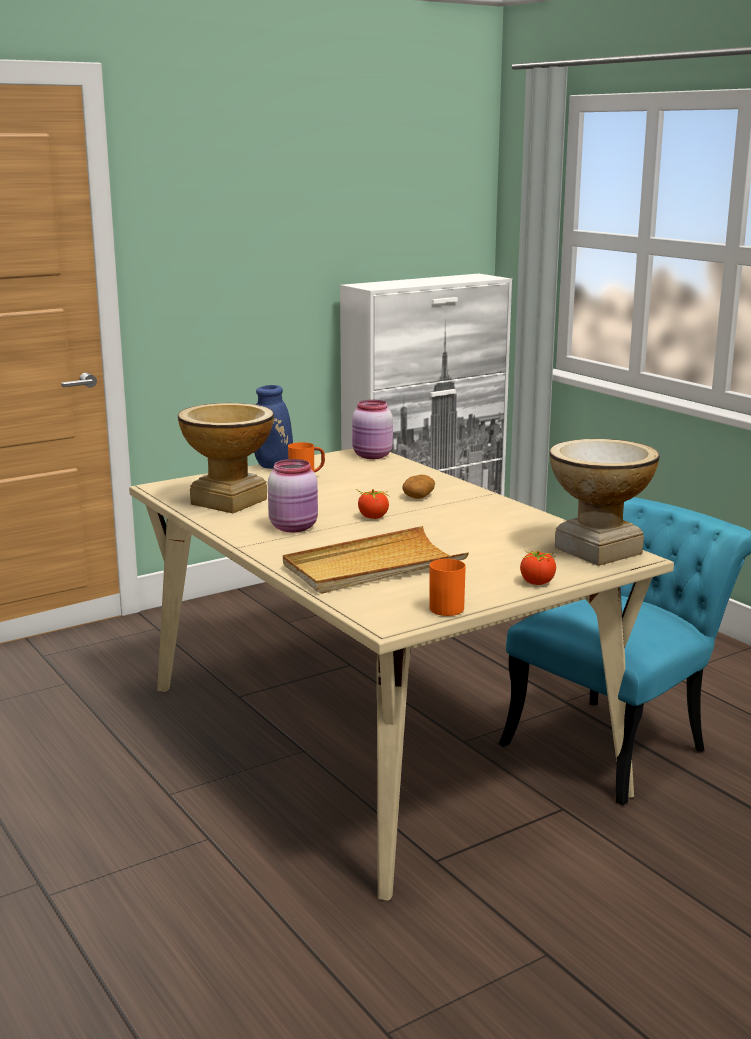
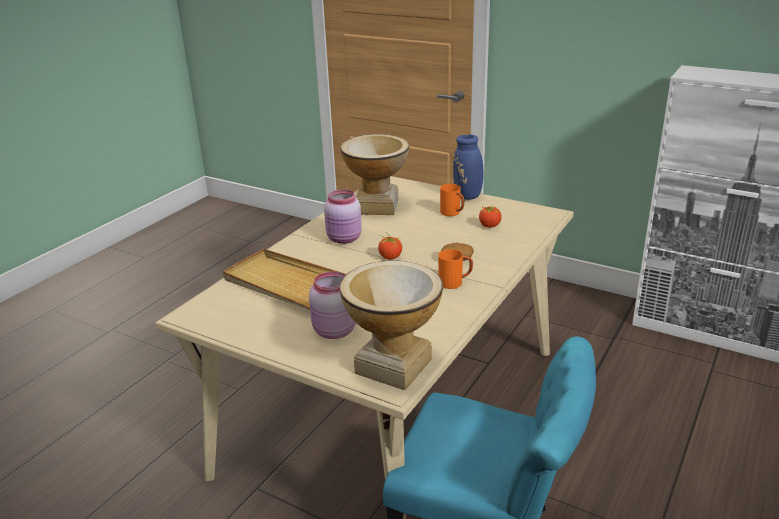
camera: 65 degrees right, 10 degrees up
(372, 456) = (538, 218): pink jar -> pink jar (333, 331)
(448, 607) = (225, 329): orange mug -> orange mug (455, 283)
(537, 582) = (295, 353): tomato -> tomato (489, 226)

